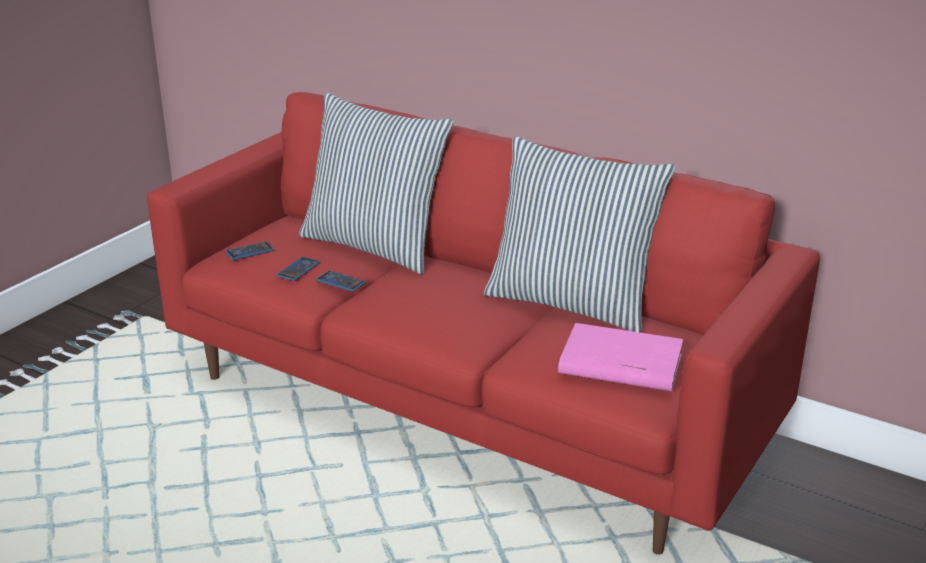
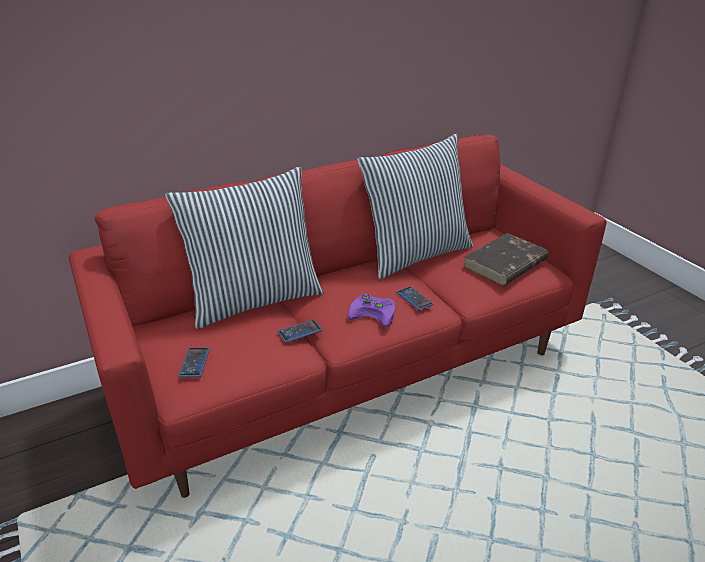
camera: 60 degrees left, 5 degrees up
(298, 269) = (258, 346): phone -> phone (414, 298)
(412, 309) = (374, 312): none -> purple game controller
(619, 364) = (505, 264): pink book -> brown book

